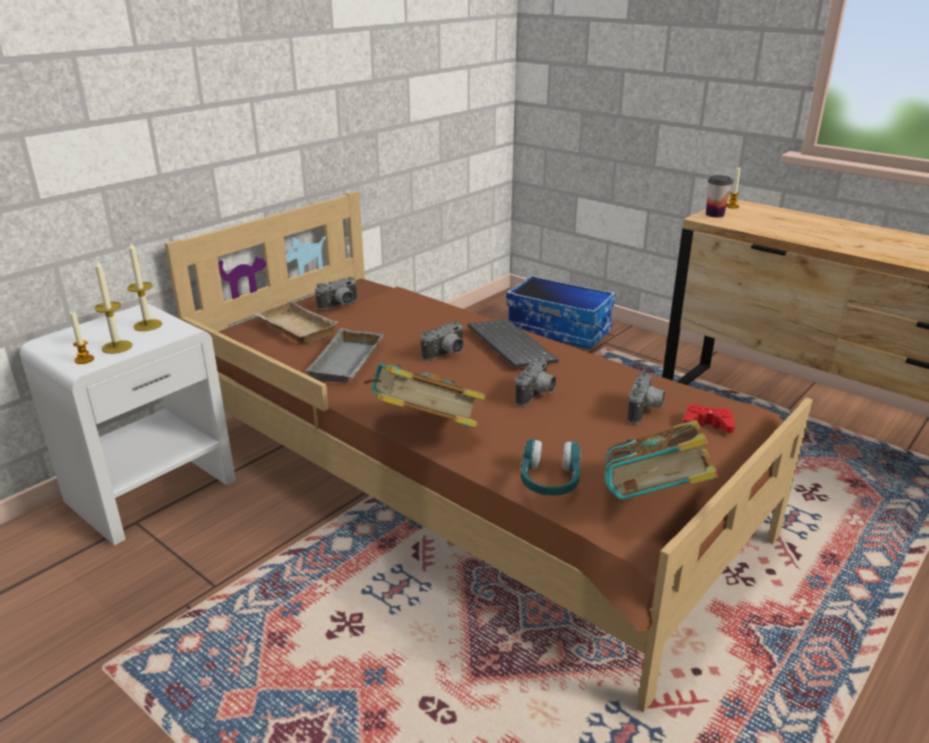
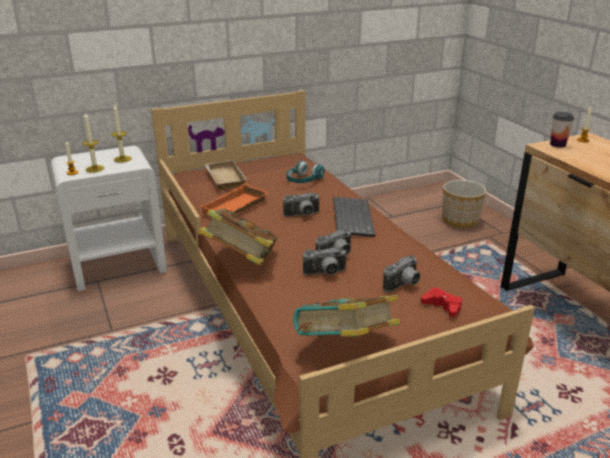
camera: 25 degrees right, 0 degrees up
(340, 306) = (265, 169): camera -> camera (325, 274)
(349, 363) = (236, 208): grey tray -> orange tray
(549, 481) = (288, 313): turquoise headphones -> turquoise headphones (303, 180)
(559, 330) = (460, 220): storage box -> planter

